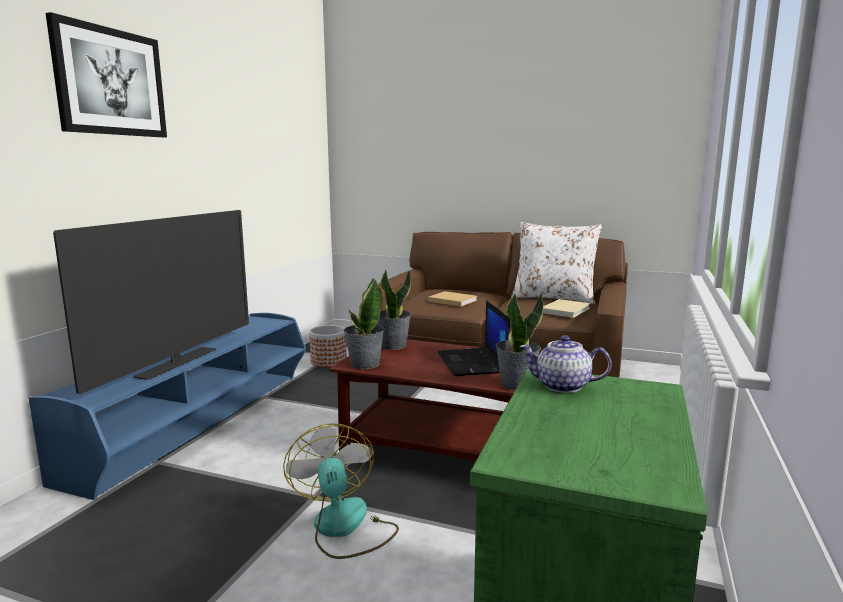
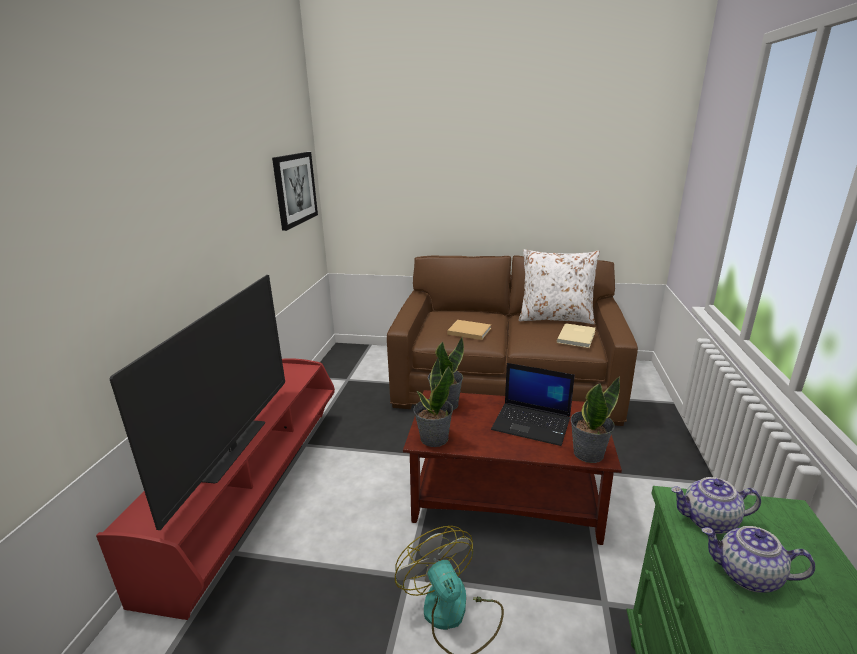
camera: 10 degrees left, 10 degrees up
(110, 82) = (119, 161): picture -> picture (295, 189)
(201, 423) = (256, 490): blue tv stand -> red tv stand
(329, 361) = (348, 388): planter -> none
(473, 363) = (532, 424): laptop -> laptop turned 45 degrees counterclockwise
(566, 413) = (747, 575): none -> teapot

